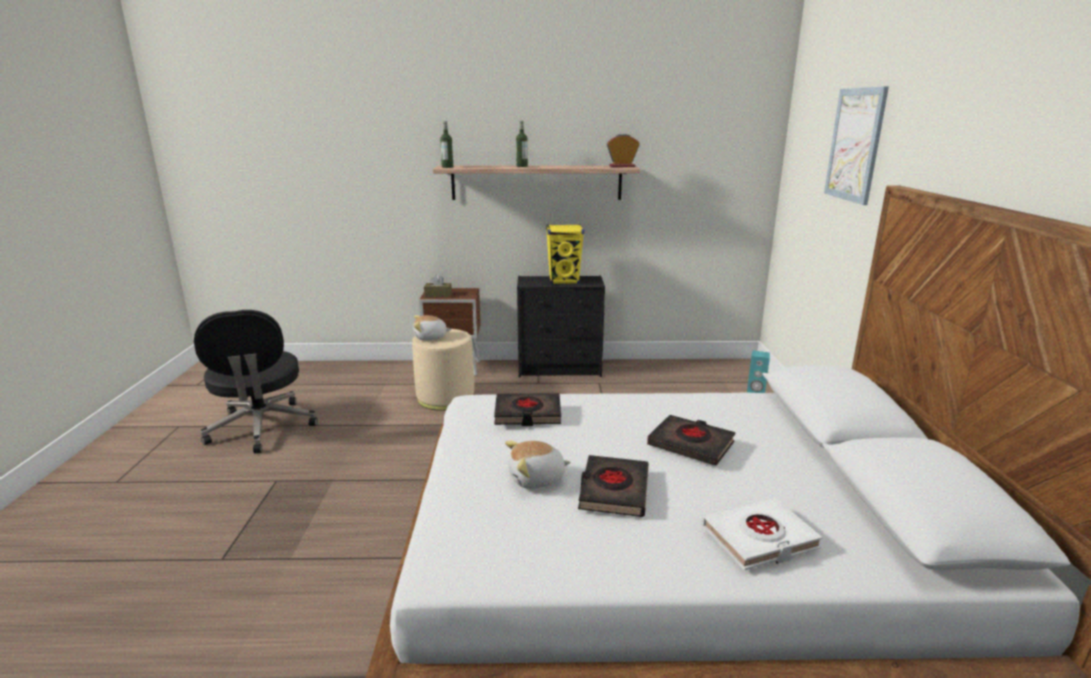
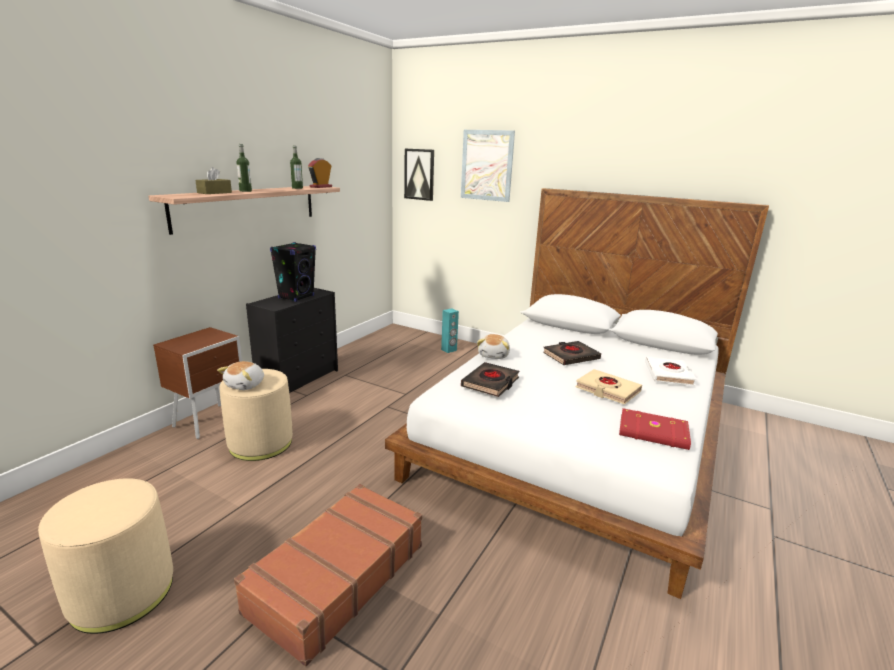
camera: 60 degrees left, 0 degrees up
(262, 428) = (122, 593): black office chair -> beige ottoman
(309, 494) = (336, 577): none -> brown suitcase
(438, 295) = (190, 345): brown tissue box -> brown tissue box (214, 193)
(447, 167) = (181, 196): bottle -> bottle (297, 188)
(520, 547) = (653, 433): none -> red book
(537, 479) = (576, 407): plush toy -> plush toy (494, 355)
(564, 281) = (296, 297): yellow speaker -> black speaker
(613, 490) = (607, 390): black book -> beige book
(800, 156) = (419, 174): none -> picture

